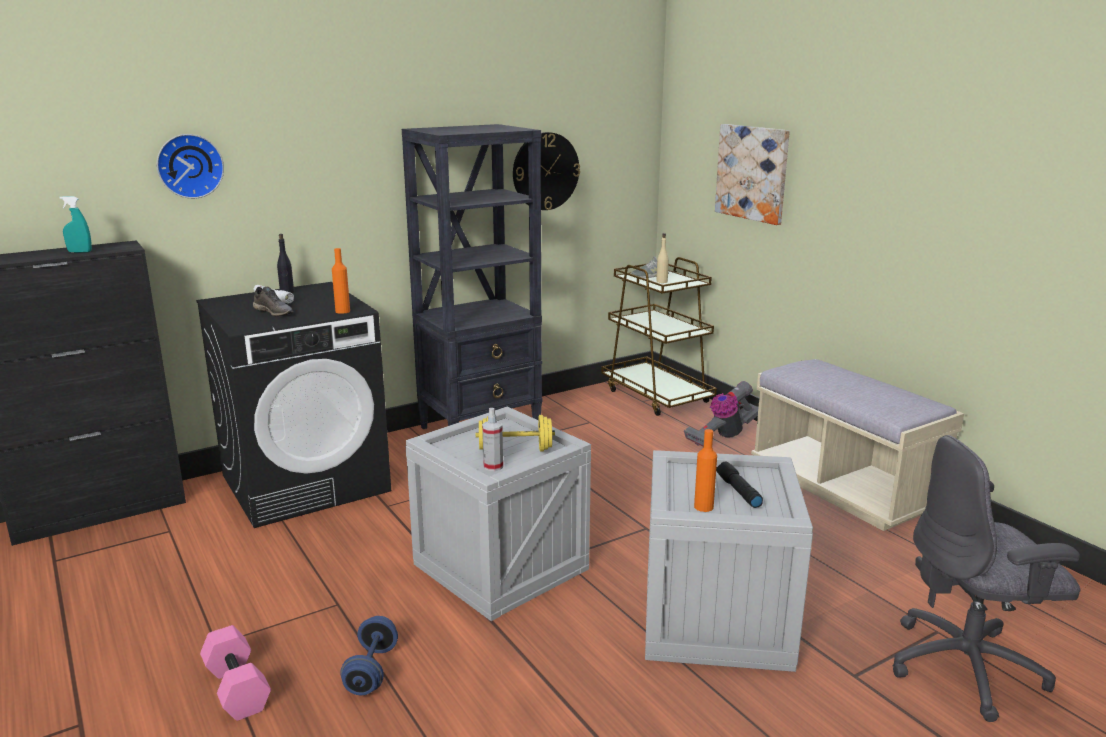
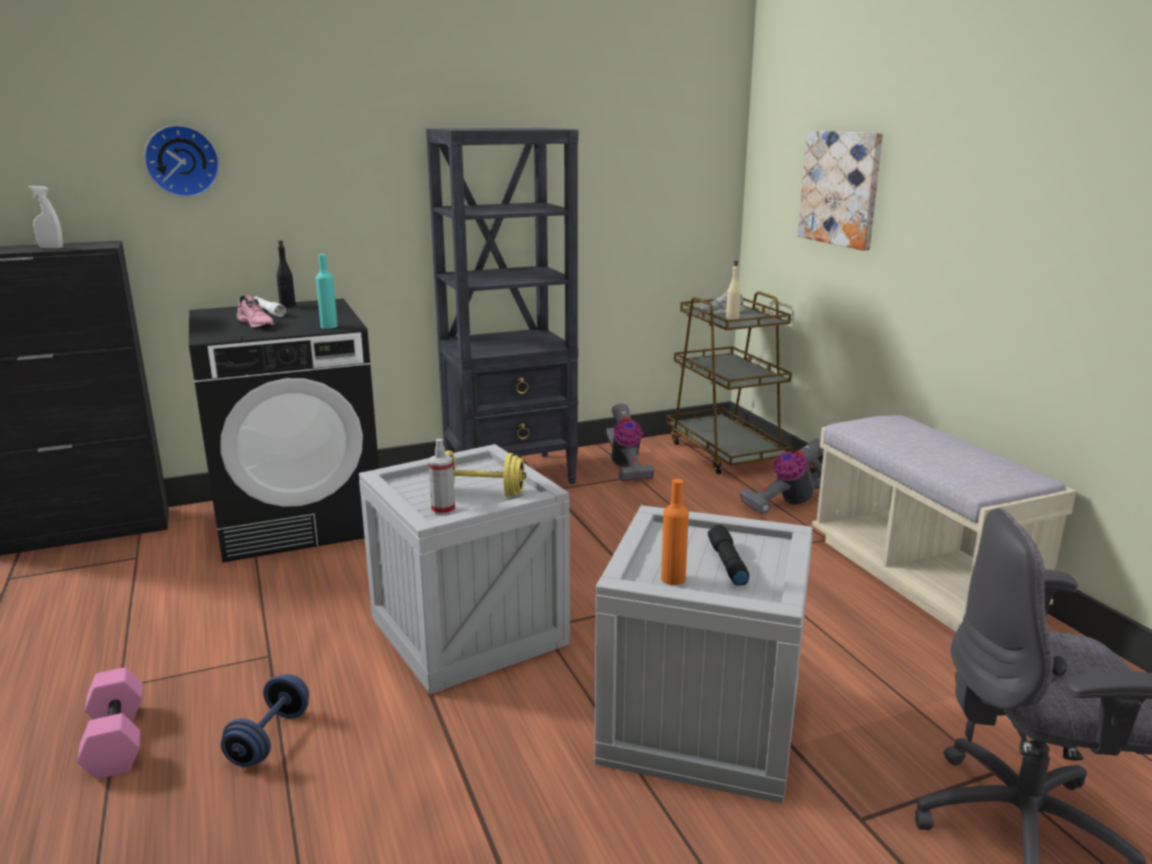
camera: 10 degrees right, 0 degrees up
(80, 252) = (51, 248): turquoise spray bottle -> white spray bottle
(274, 312) = (257, 324): grey shoe -> pink shoe
(342, 311) = (329, 326): orange bottle -> turquoise bottle
(545, 171) = (601, 185): wall clock -> none
(577, 414) = (626, 467): none -> vacuum cleaner

